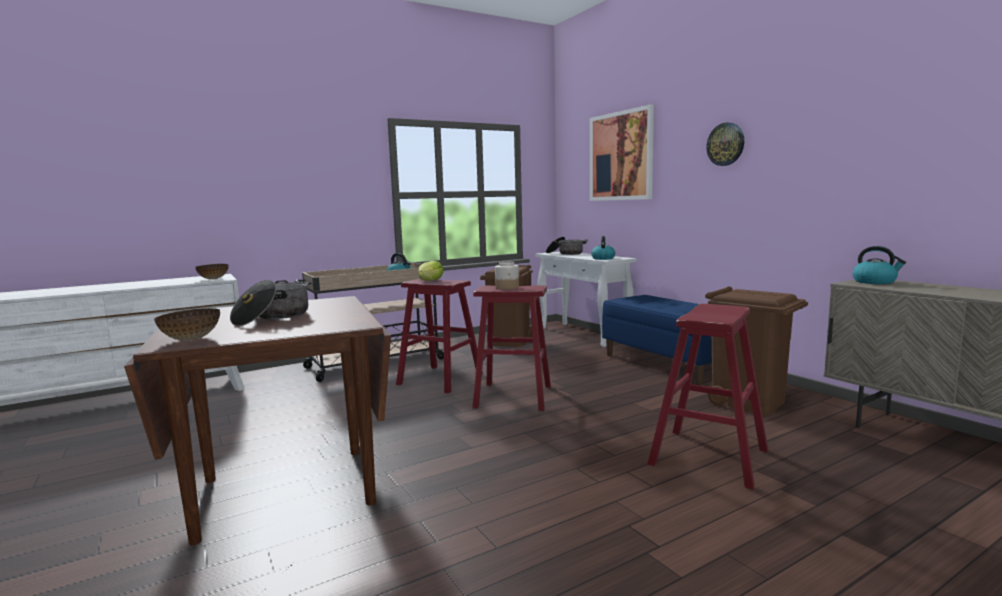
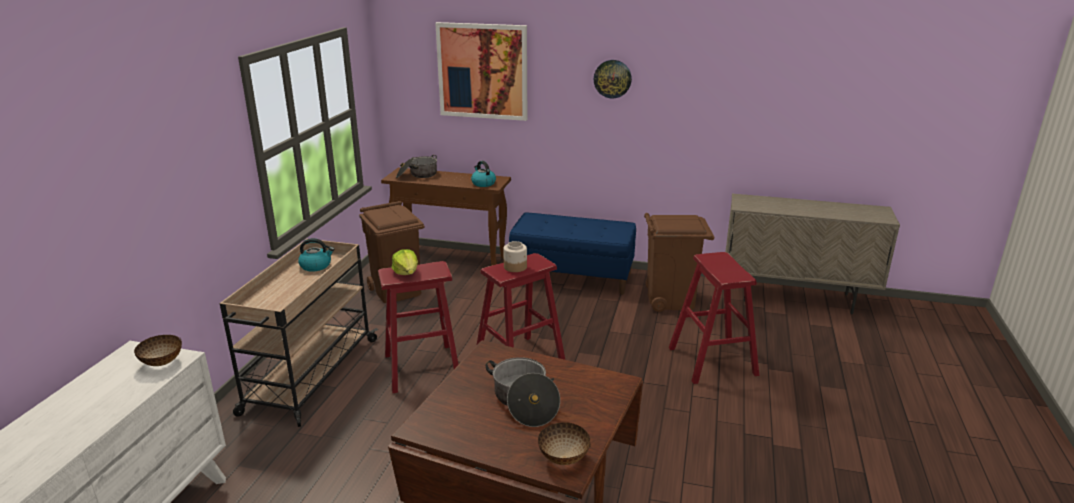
camera: 45 degrees left, 15 degrees up
(583, 335) = (451, 258): white console table -> brown console table
(875, 282) = (749, 201): kettle -> none

